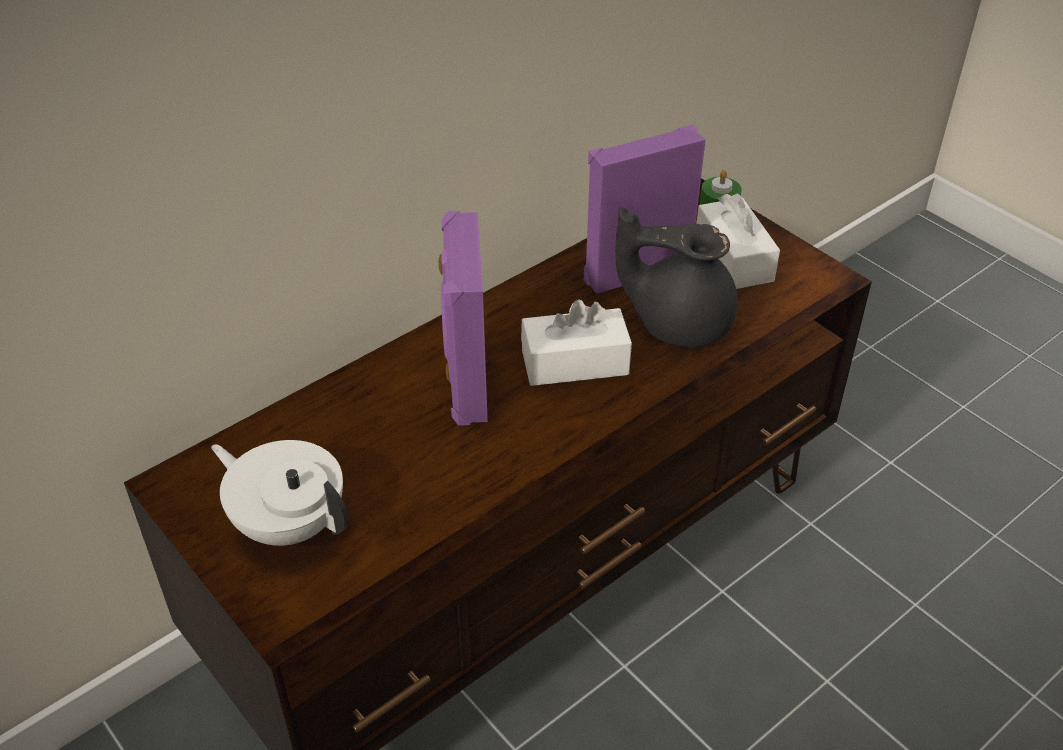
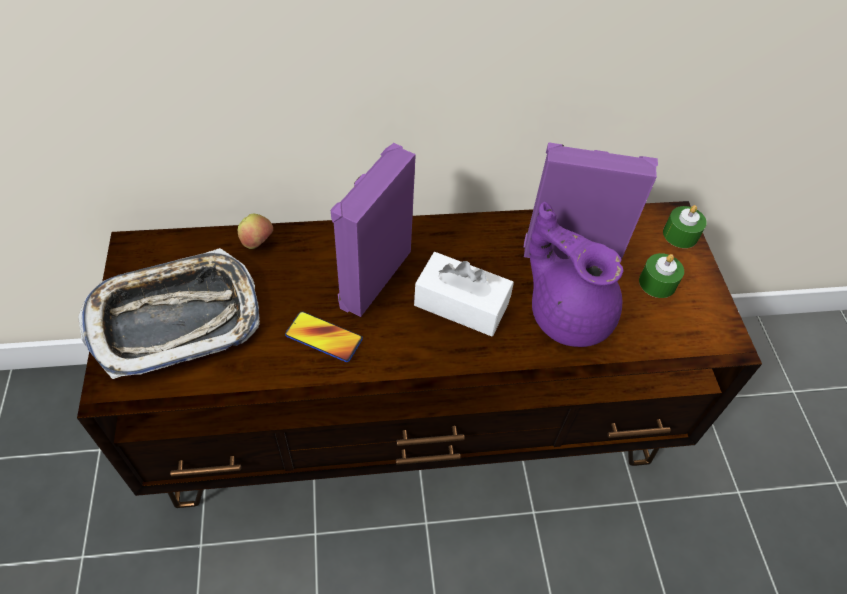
camera: 30 degrees right, 10 degrees up
(289, 523) = (175, 318): white teapot -> tray
(311, 410) = (257, 243): none -> apple
(467, 458) = (324, 337): none -> phone
(678, 321) = (567, 313): black teapot -> purple teapot
(733, 258) = (657, 283): white tissue box -> green candle

